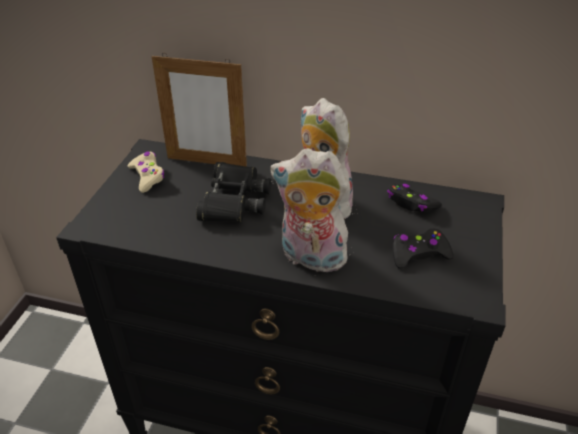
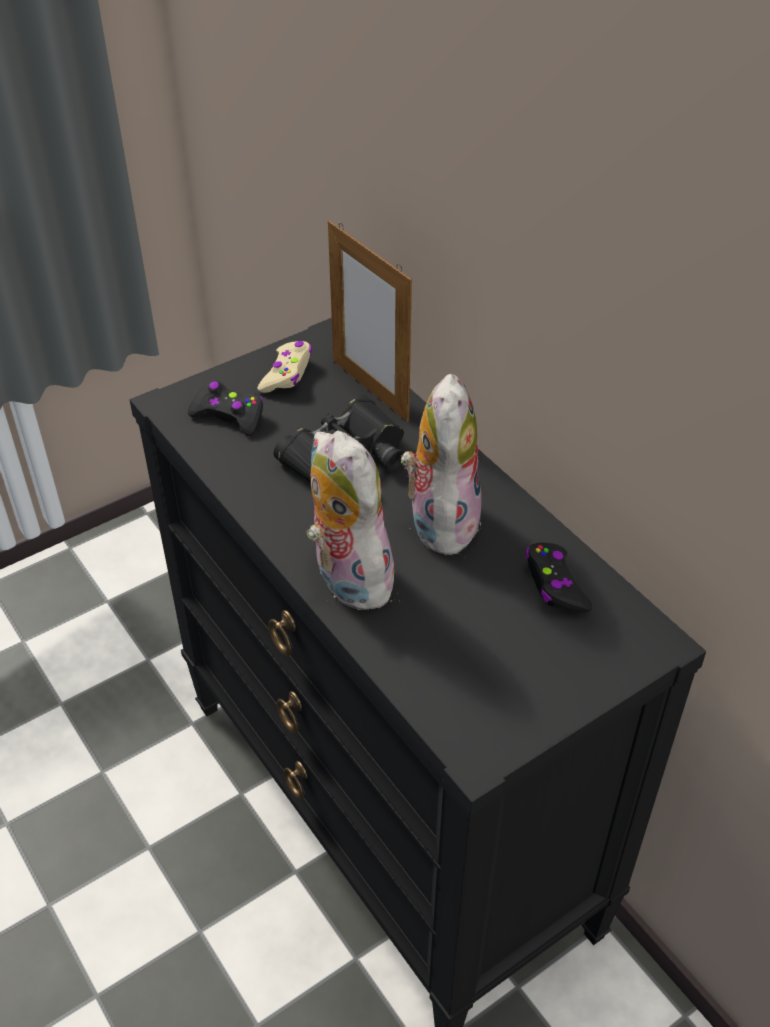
camera: 40 degrees right, 5 degrees up
(419, 254) = (479, 653): black game controller -> black game controller (229, 415)

